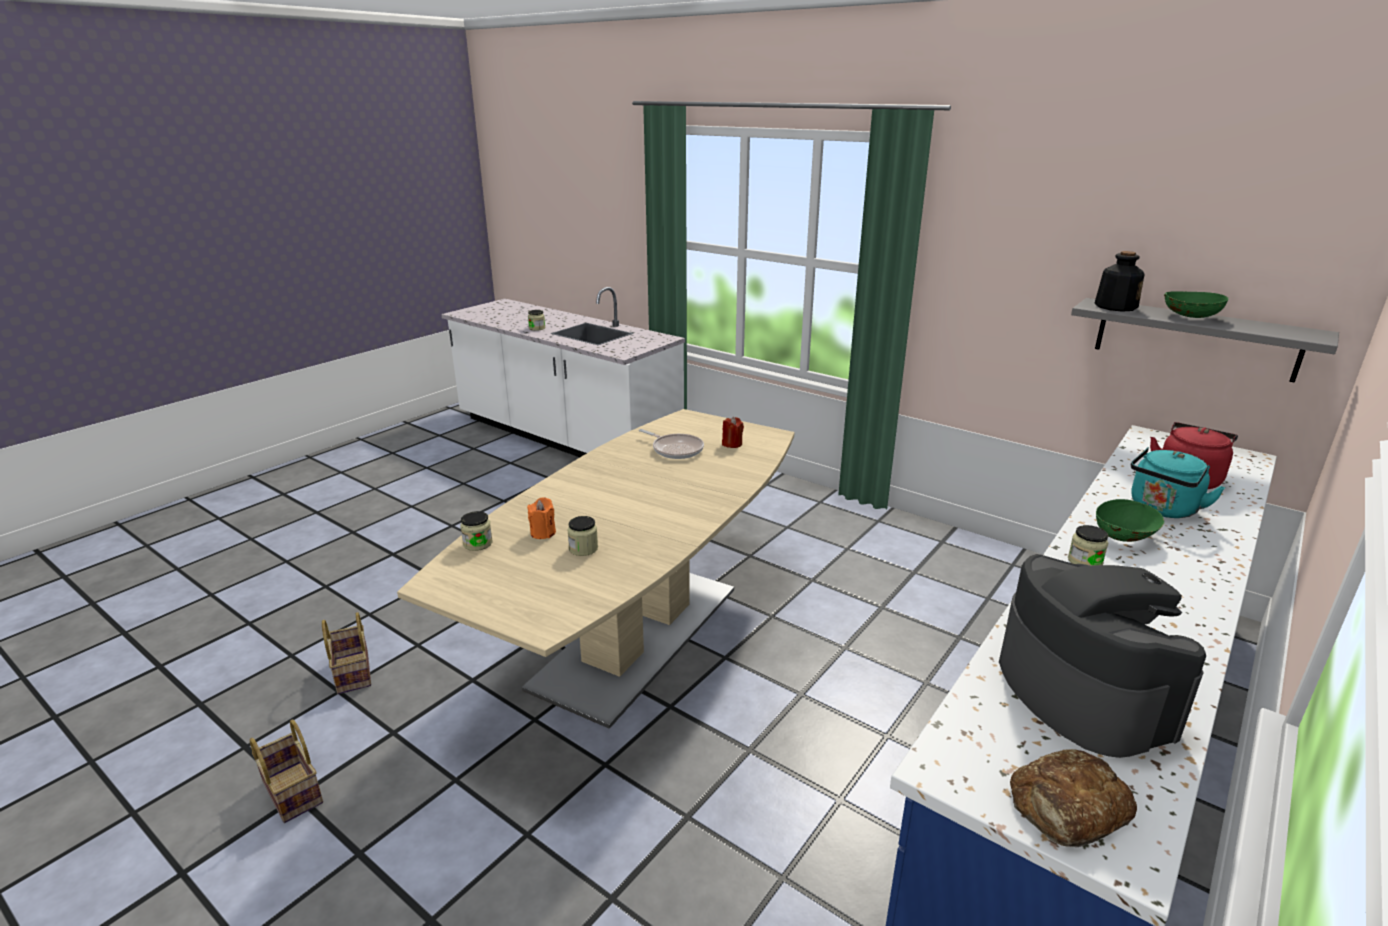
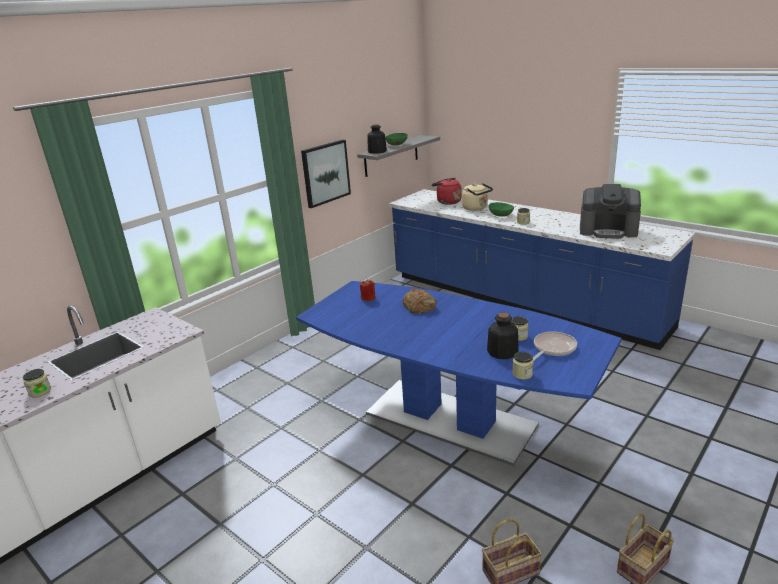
camera: 85 degrees left, 0 degrees up
(543, 533) = (502, 352): orange candle -> bottle
(638, 635) = (449, 419): beige dining table -> blue dining table
(675, 449) = (374, 316): frying pan -> frying pan (553, 348)
(995, 301) = (325, 173): none -> picture
(1068, 807) = (665, 237): bread -> bread (420, 305)
(1082, 691) = (608, 230): coffee machine -> coffee machine turned 150 degrees counterclockwise
(1162, 510) = (476, 208): turquoise kettle -> beige kettle

